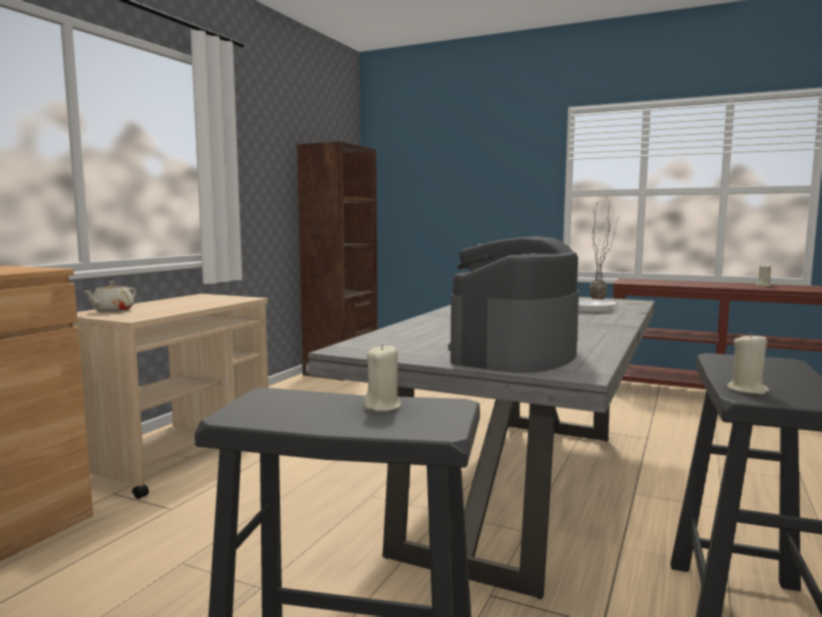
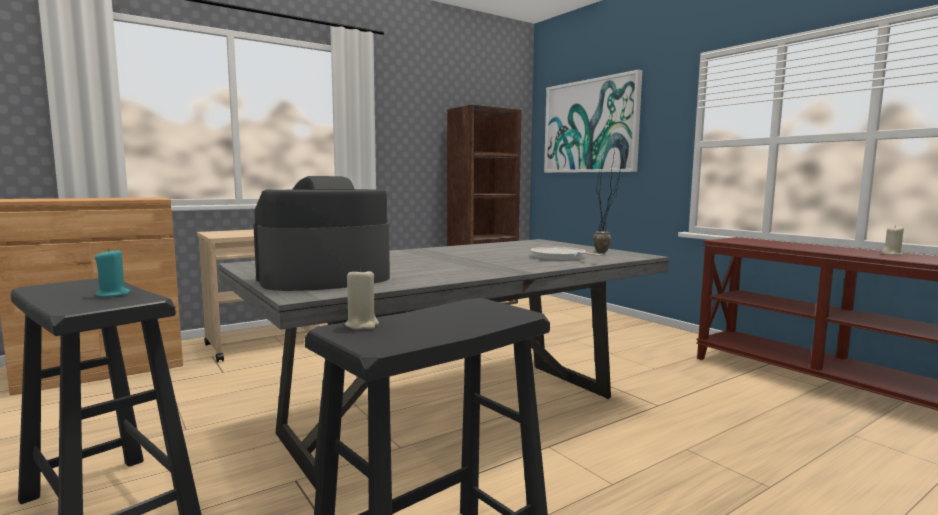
camera: 30 degrees right, 0 degrees up
(112, 311) = (230, 232): beige teapot -> none
(382, 406) = (113, 294): beige candle -> turquoise candle
(442, 170) = (590, 126): none -> picture

